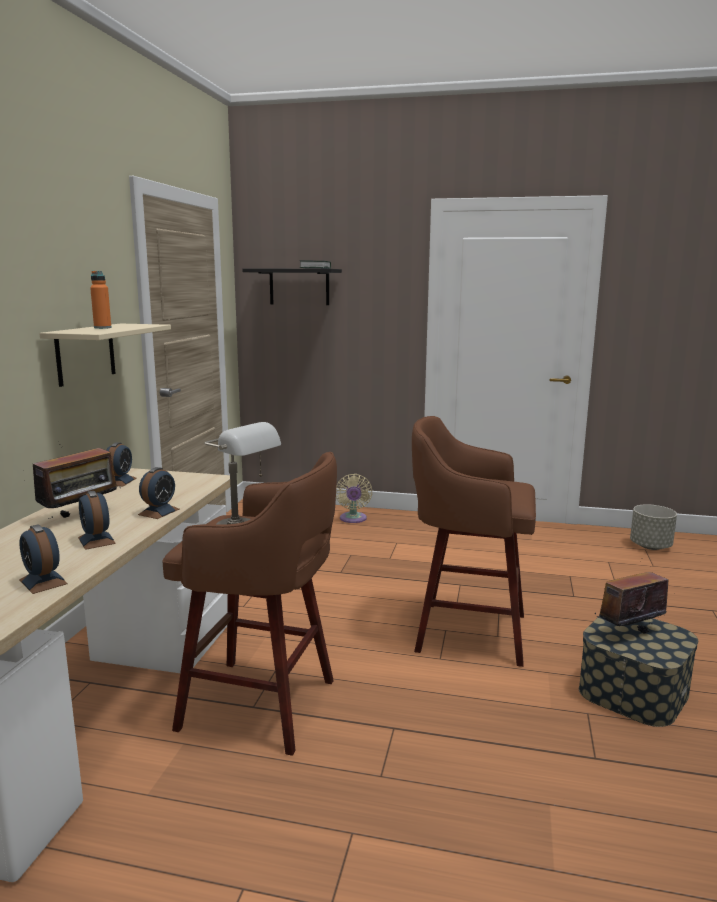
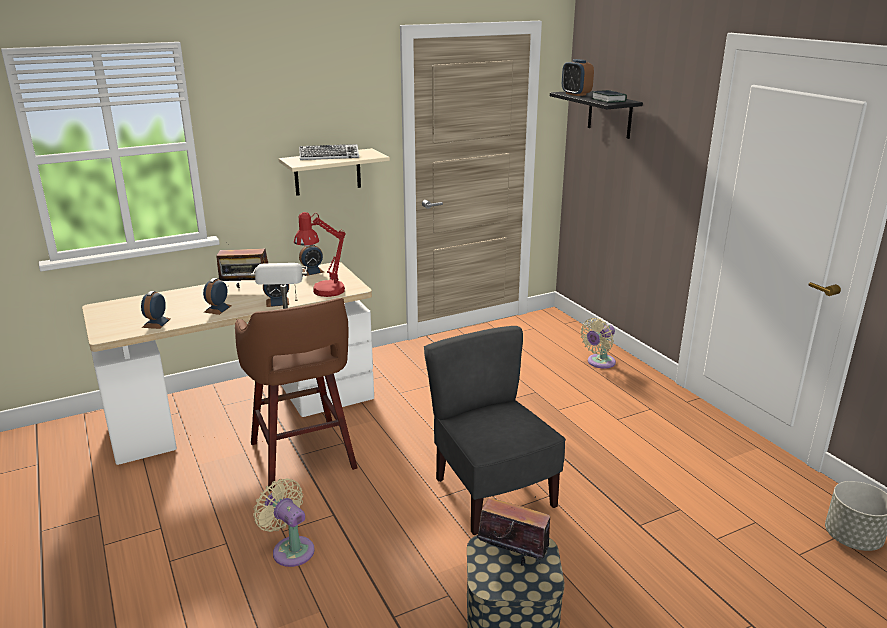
camera: 50 degrees right, 10 degrees up
(102, 328) = (329, 156): orange bottle -> keyboard
(188, 490) = (323, 293): none -> red table lamp
(271, 268) = (576, 94): none -> alarm clock
(421, 783) = (290, 549): none -> beige fan
(466, 632) = (492, 494): brown stool -> grey chair

